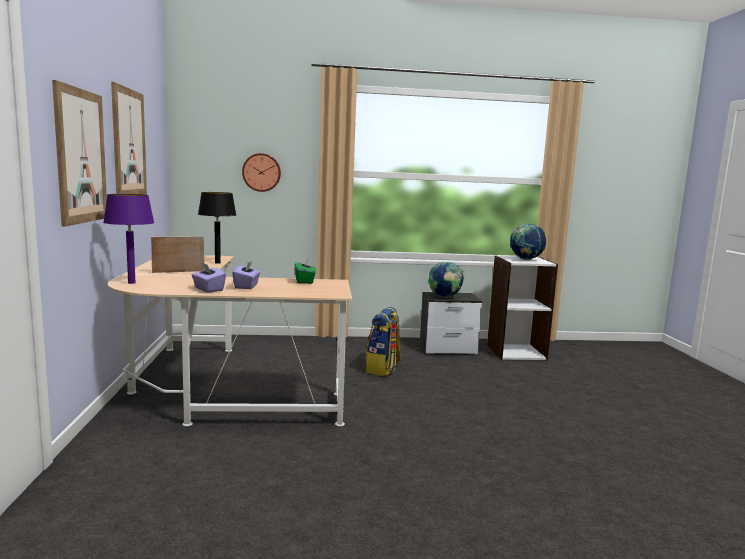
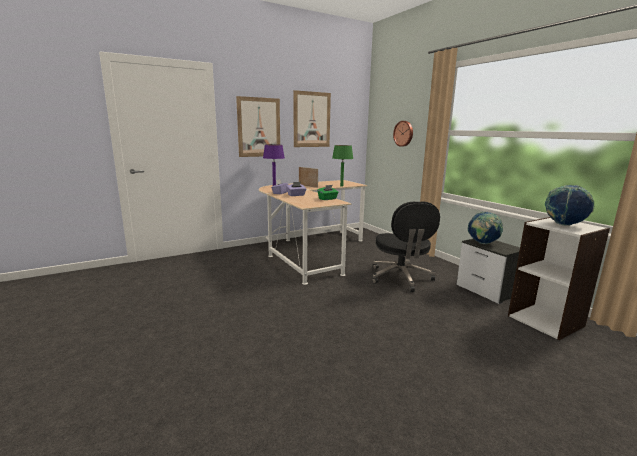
camera: 65 degrees right, 5 degrees up
(218, 263) = (341, 186): black table lamp -> green table lamp
(383, 369) = (401, 278): backpack -> black office chair

